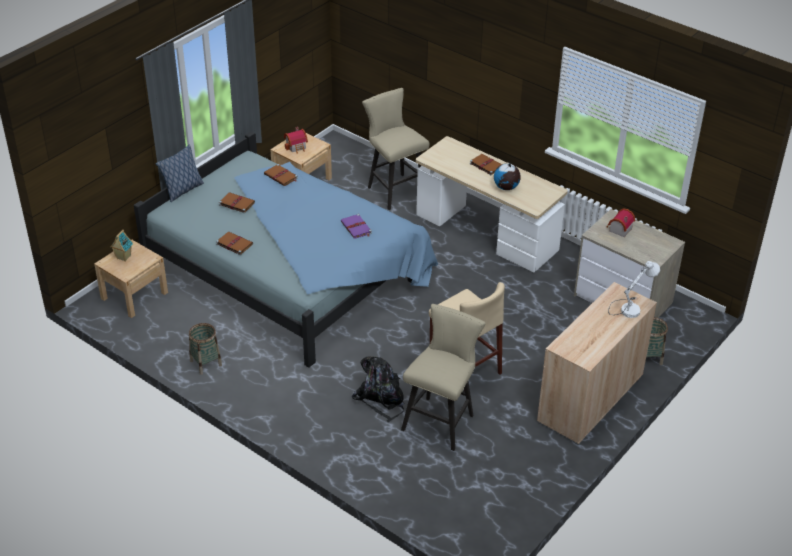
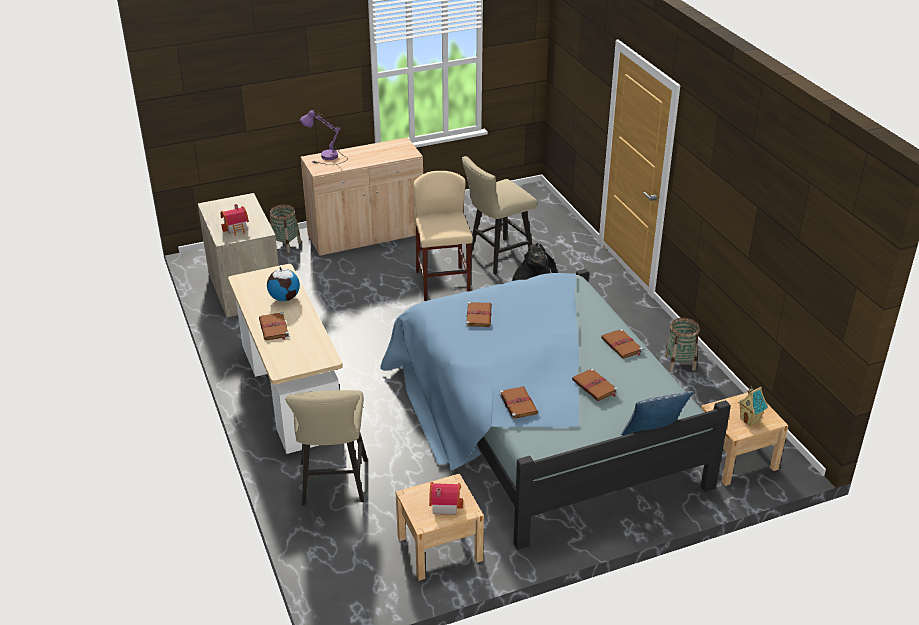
camera: 150 degrees left, 5 degrees down
(356, 228) = (478, 315): purple book -> brown book
(629, 307) = (326, 159): white table lamp -> purple table lamp

